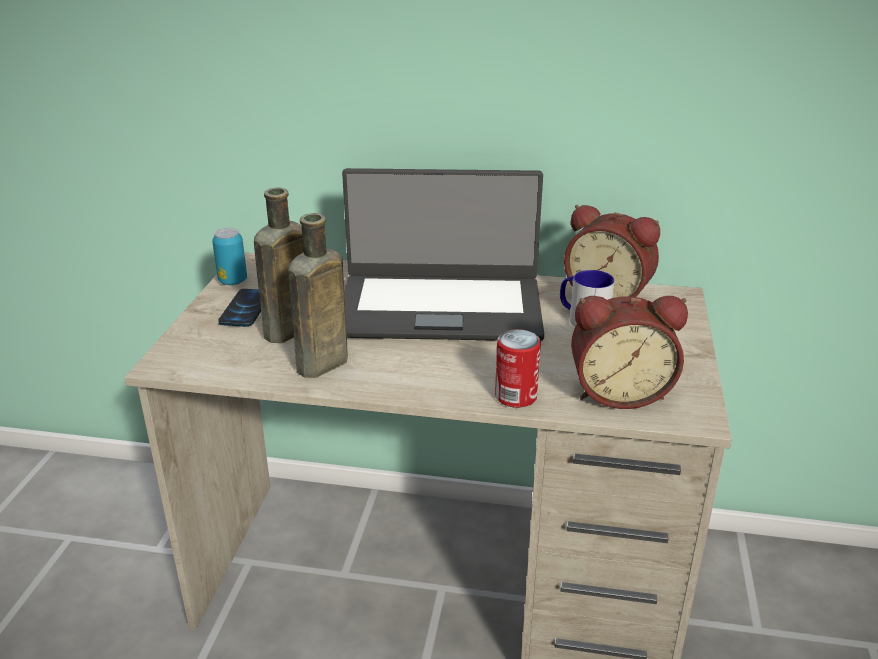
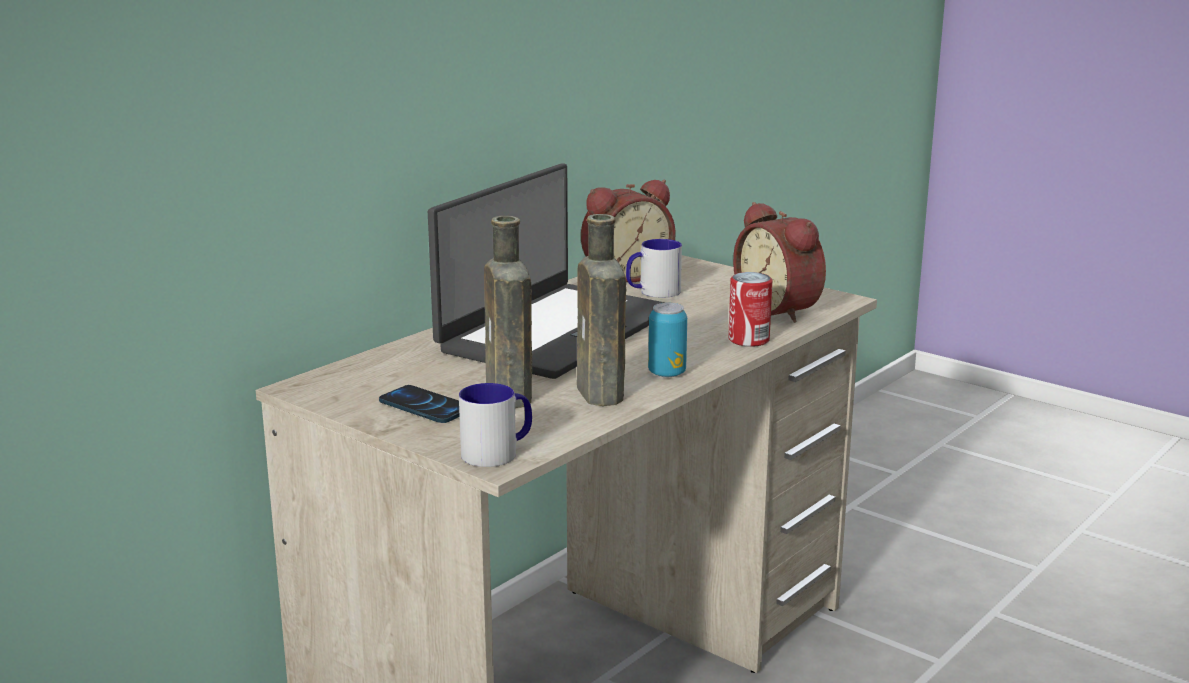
camera: 60 degrees left, 10 degrees down
(180, 359) = (498, 452): none -> mug
(233, 281) = (340, 402): can -> can (667, 373)
(619, 392) = (781, 310): alarm clock -> alarm clock turned 120 degrees clockwise

